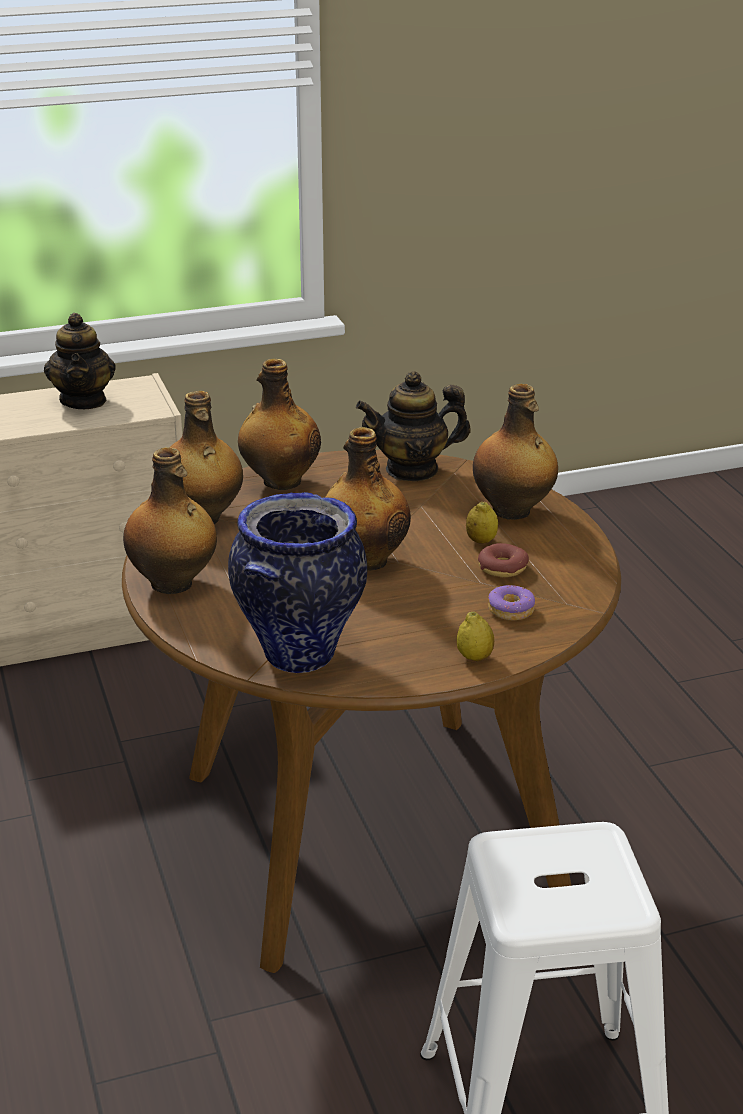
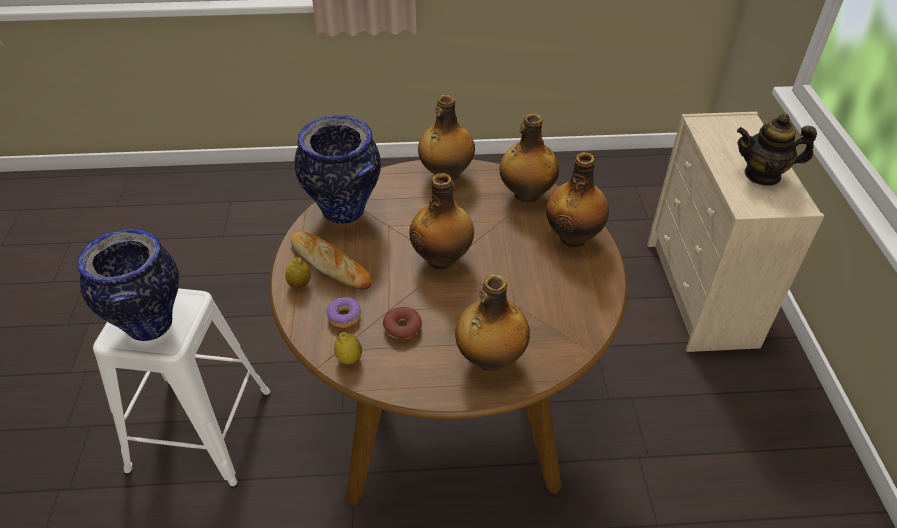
camera: 105 degrees right, 15 degrees up
(412, 469) = (580, 313): teapot -> none
(421, 641) = (331, 264): none -> bread
(481, 541) = (447, 326): lemon -> lemon (349, 359)
(573, 876) = (149, 324): none -> vase

